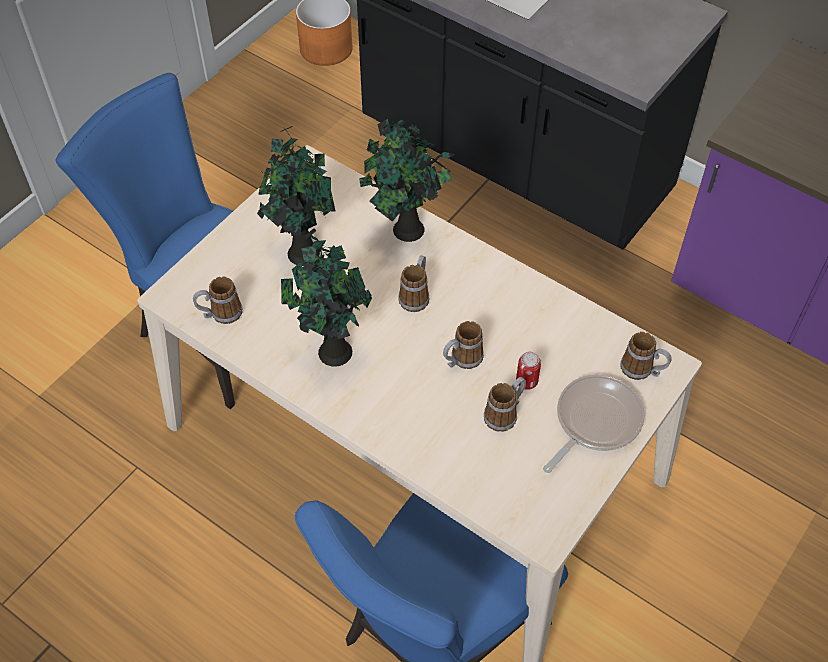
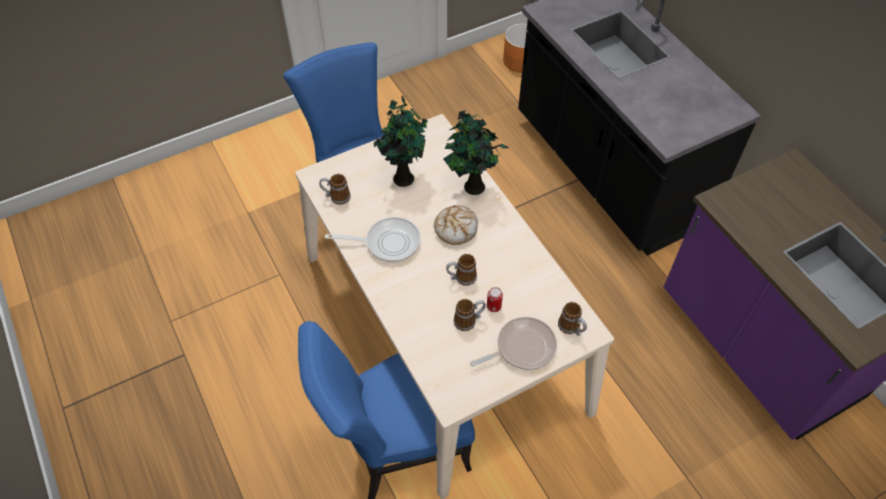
camera: 25 degrees right, 0 degrees up
(332, 350) = (387, 242): potted plant -> frying pan
(416, 295) = (456, 228): mug -> bread

